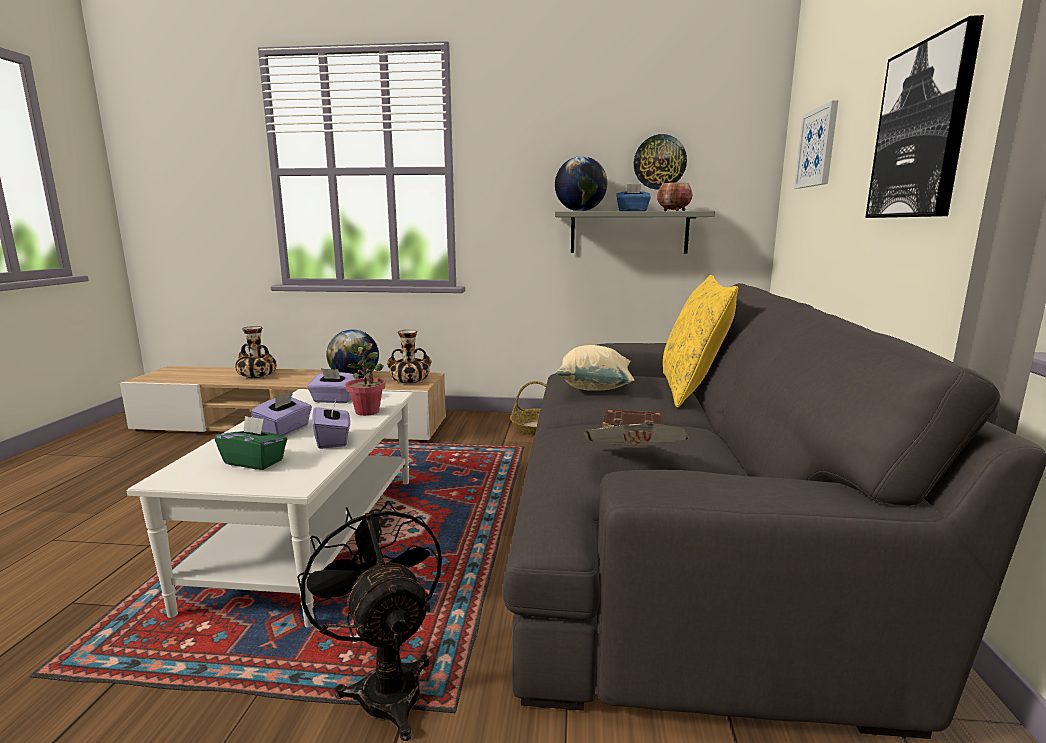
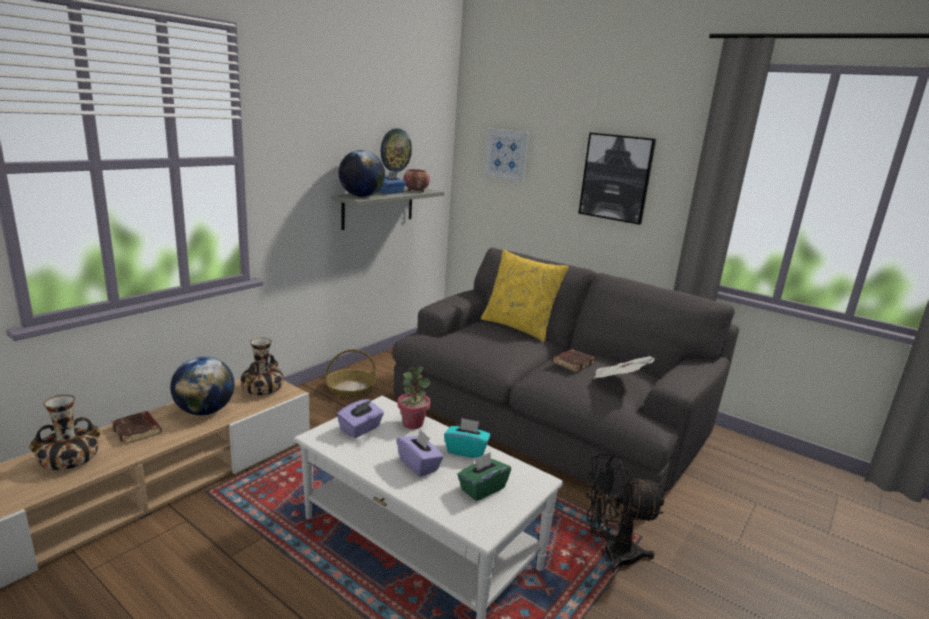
camera: 60 degrees left, 5 degrees up
(308, 375) = (138, 431): none -> brown book
(333, 440) = (466, 450): purple tissue box -> turquoise tissue box
(594, 388) = (487, 344): beige pillow -> none

